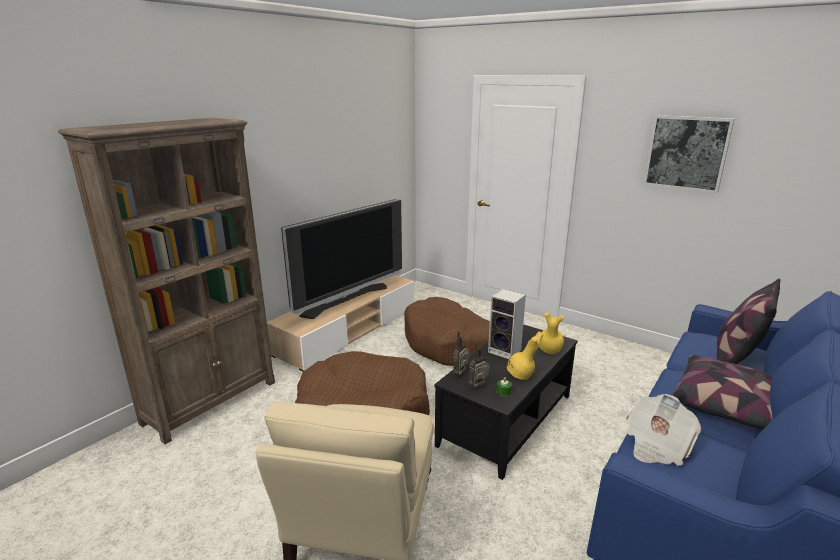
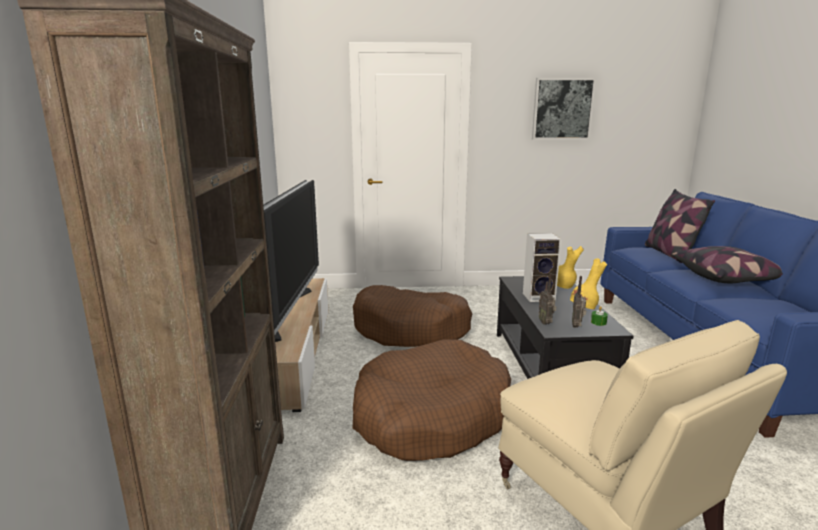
camera: 40 degrees left, 5 degrees down
(656, 445) = (753, 309): newspaper -> none

